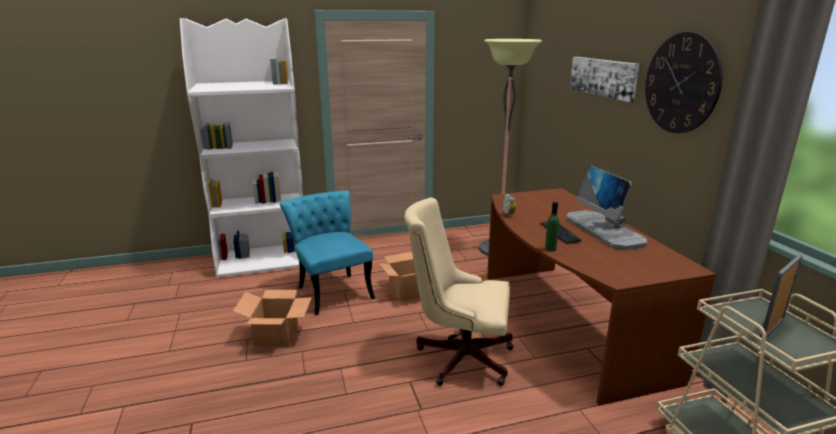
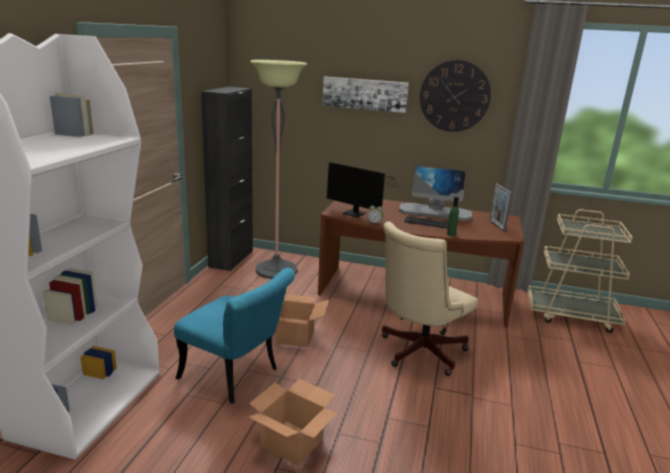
camera: 60 degrees left, 0 degrees up
(331, 289) = (236, 376): turquoise chair -> turquoise chair turned 150 degrees counterclockwise
(486, 228) = (231, 259): none -> black cabinet
(518, 204) = (356, 214): none -> monitor
(771, 329) = (591, 230): picture frame -> picture frame (497, 226)

